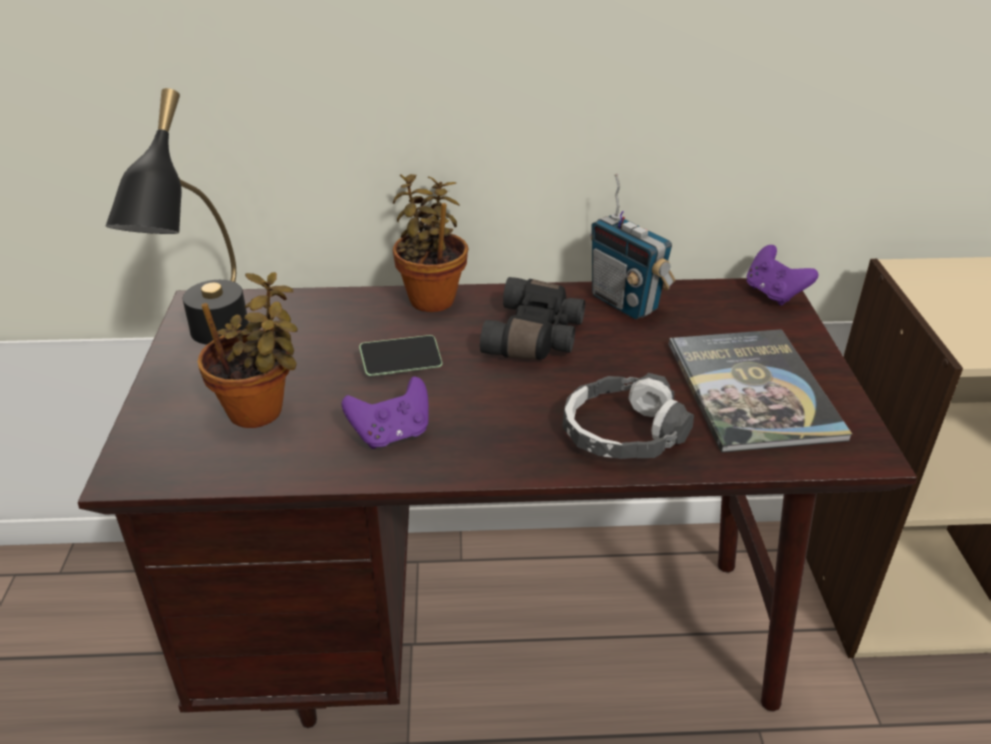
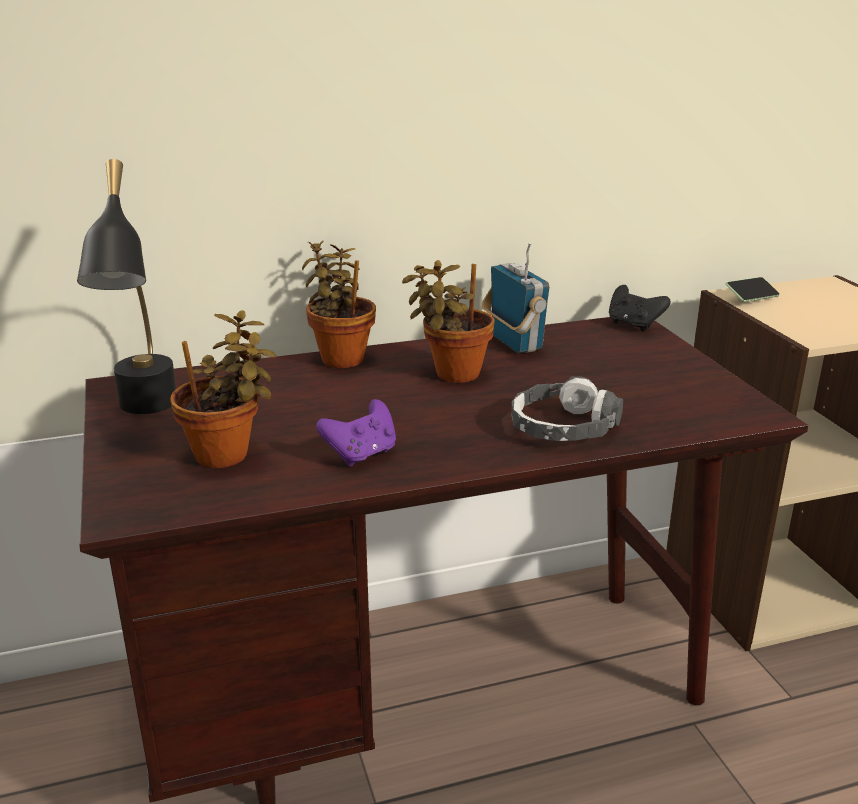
camera: 15 degrees left, 10 degrees down
(401, 365) = (341, 406): phone -> phone (751, 297)
(536, 336) = (452, 373): black binoculars -> potted plant
(625, 303) = (515, 343): radio -> radio turned 150 degrees counterclockwise
(752, 390) = (652, 387): book -> none
(773, 294) = (633, 325): purple game controller -> black game controller

